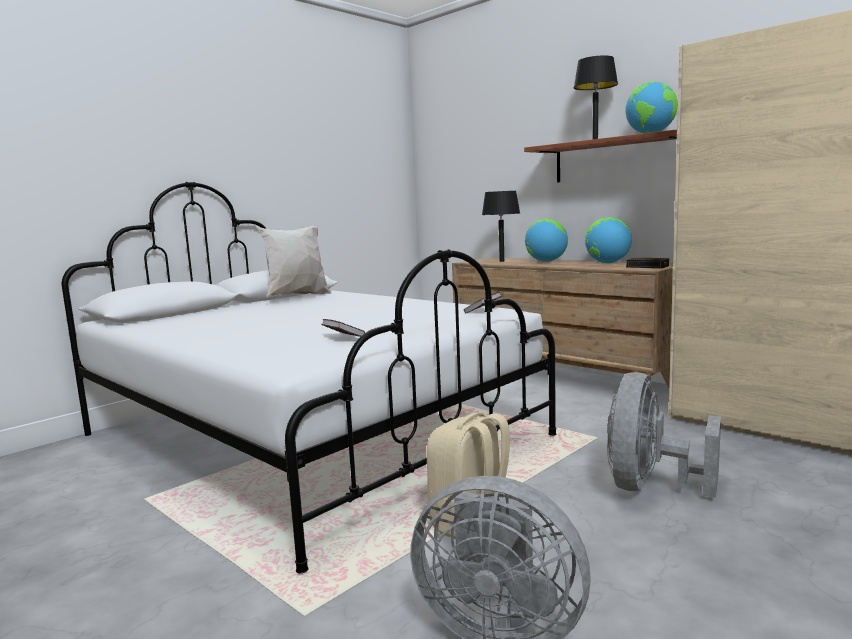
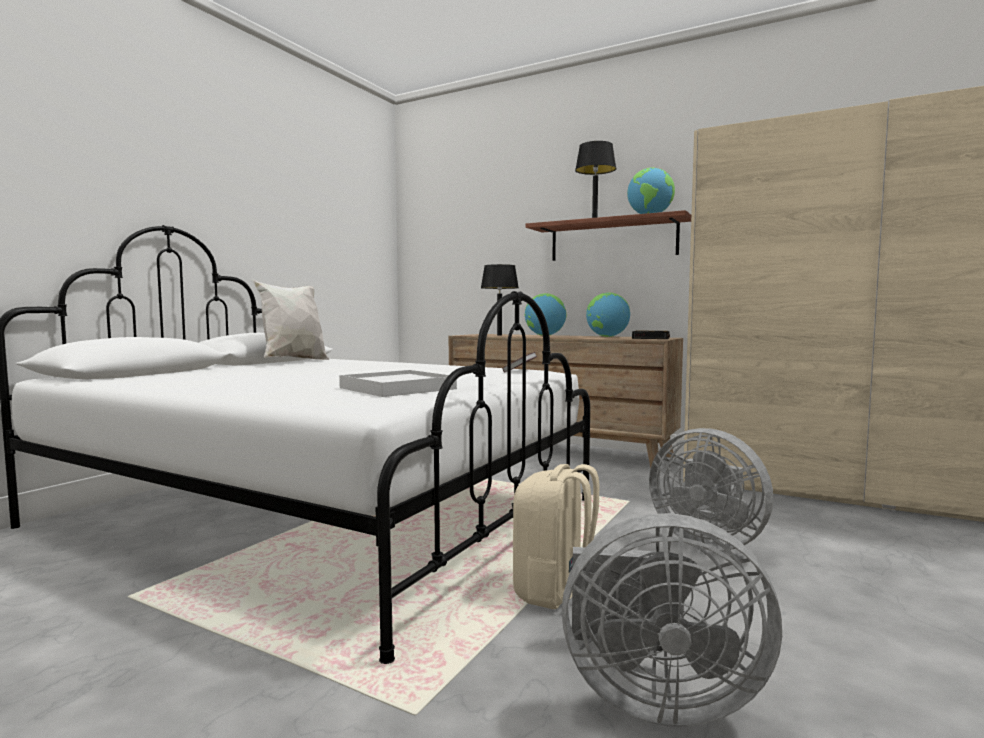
camera: 15 degrees left, 5 degrees down
(343, 338) = (397, 388): book -> white tray
(649, 486) = (707, 542): grey fan -> grey fan turned 60 degrees counterclockwise

